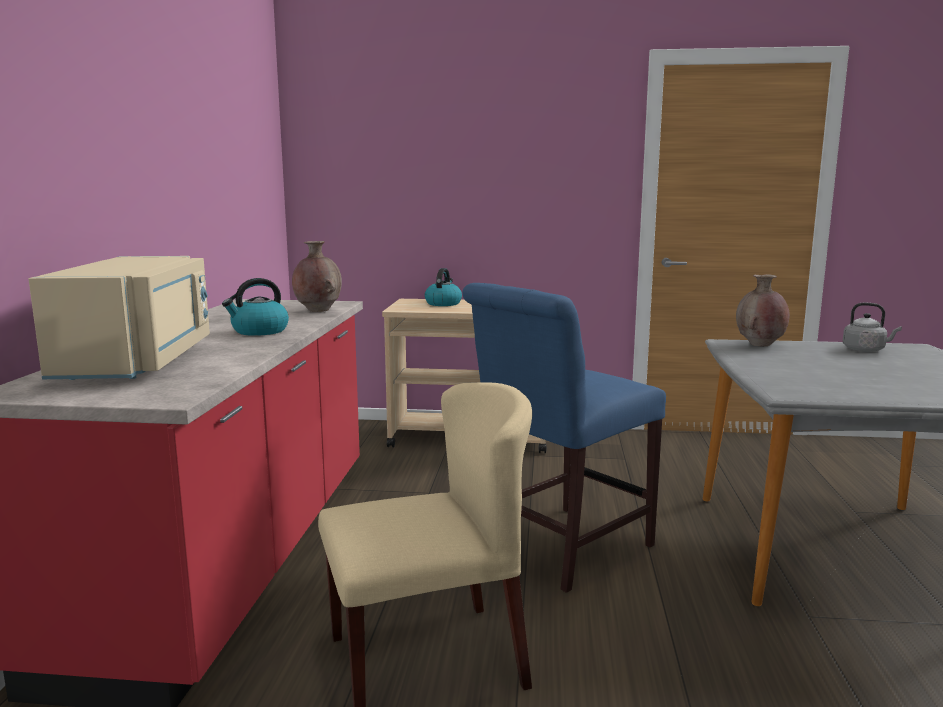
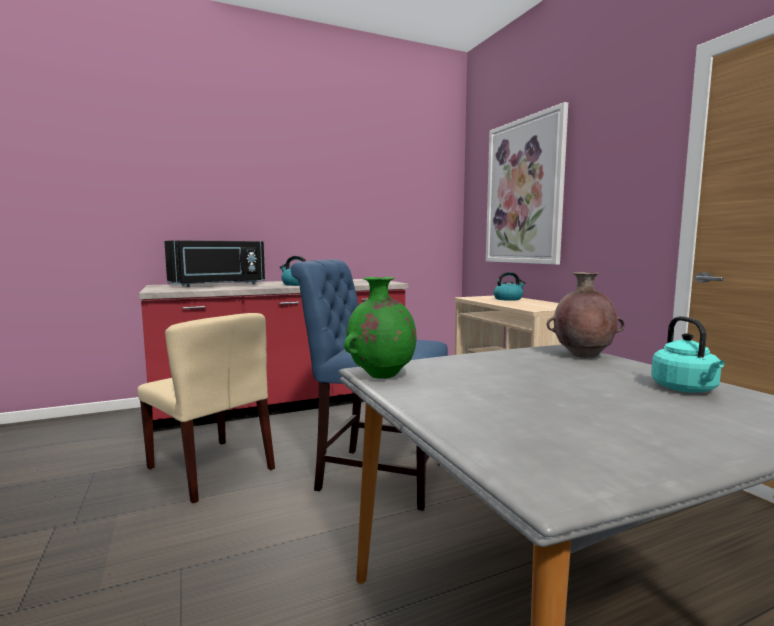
camera: 60 degrees right, 5 degrees down
(140, 361) = (218, 285): beige microwave -> black microwave
(318, 311) = (362, 283): brown vase -> none
(424, 160) = (524, 192): none -> picture
(808, 394) = (381, 376): none -> green vase
(866, 350) = (686, 389): grey kettle -> turquoise kettle

